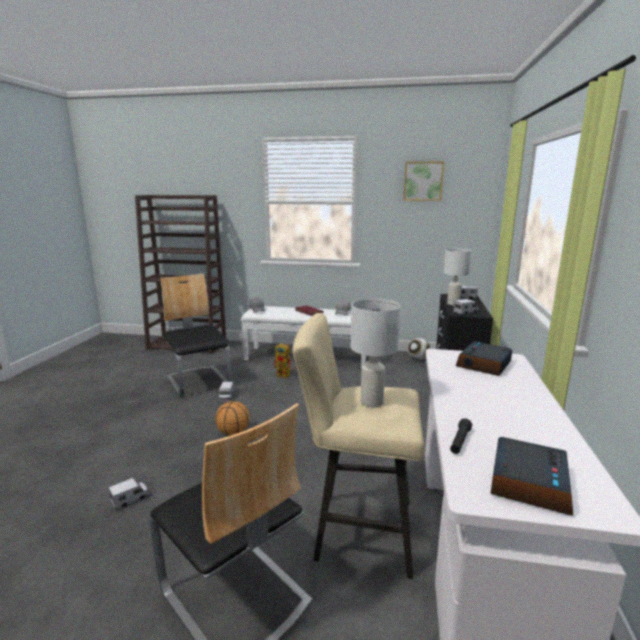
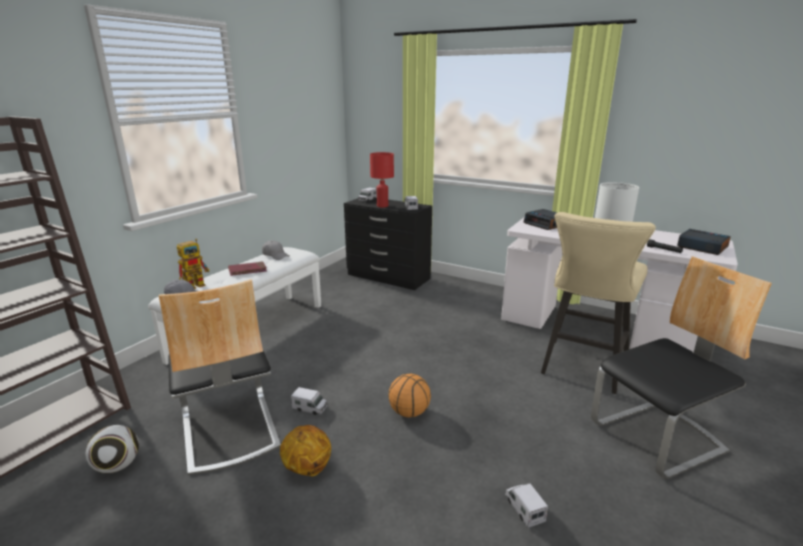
camera: 70 degrees left, 5 degrees up
(168, 410) = (307, 468): none -> basketball
(198, 381) = (228, 430): chair -> chair turned 105 degrees counterclockwise
(286, 375) = (289, 354): toy robot -> toy robot (198, 284)
(418, 358) = (327, 278): football -> football (118, 466)
(423, 181) = (292, 85): picture -> none
(452, 304) = (382, 206): white table lamp -> red table lamp

